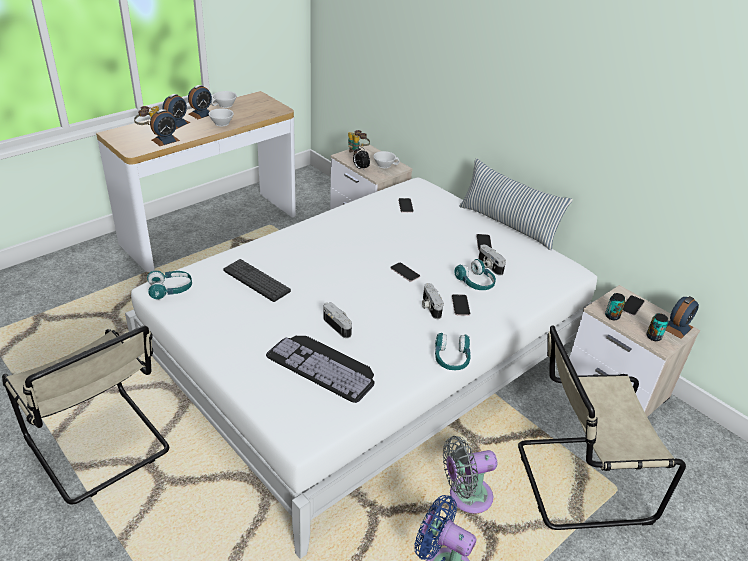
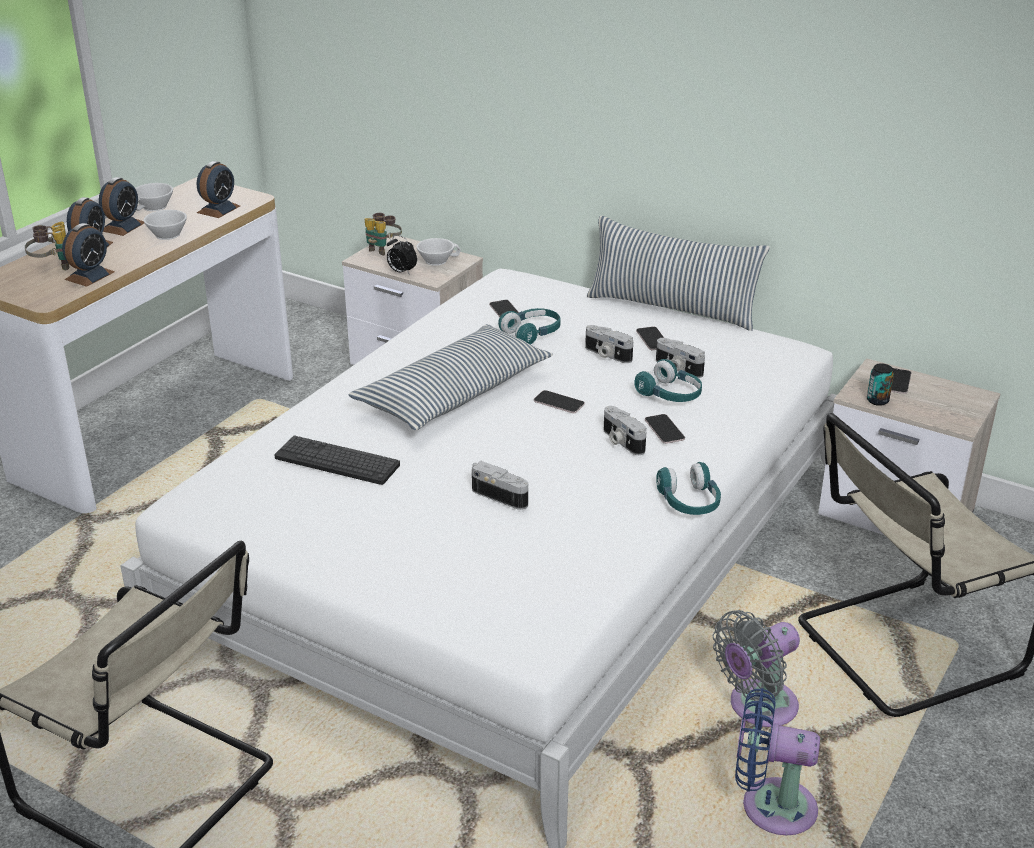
camera: 15 degrees left, 5 degrees down
(170, 290) = (205, 503): turquoise headphones -> turquoise headphones (532, 334)
(324, 365) = (511, 552): keyboard -> none
(346, 252) = (454, 394): none -> pillow
(450, 247) = (606, 355): none -> camera
(653, 337) = (945, 415): can -> none
(677, 328) = (970, 396): alarm clock -> alarm clock (218, 209)

